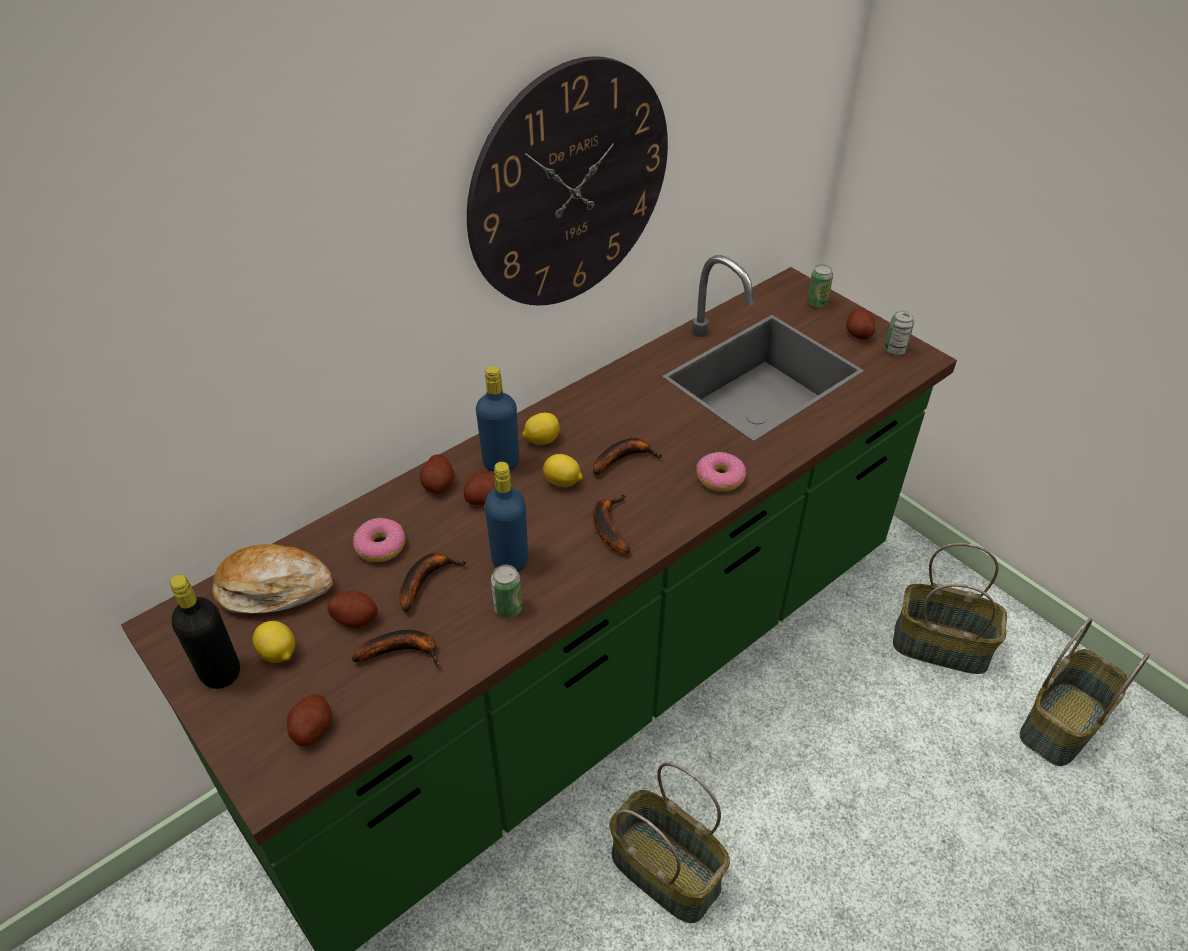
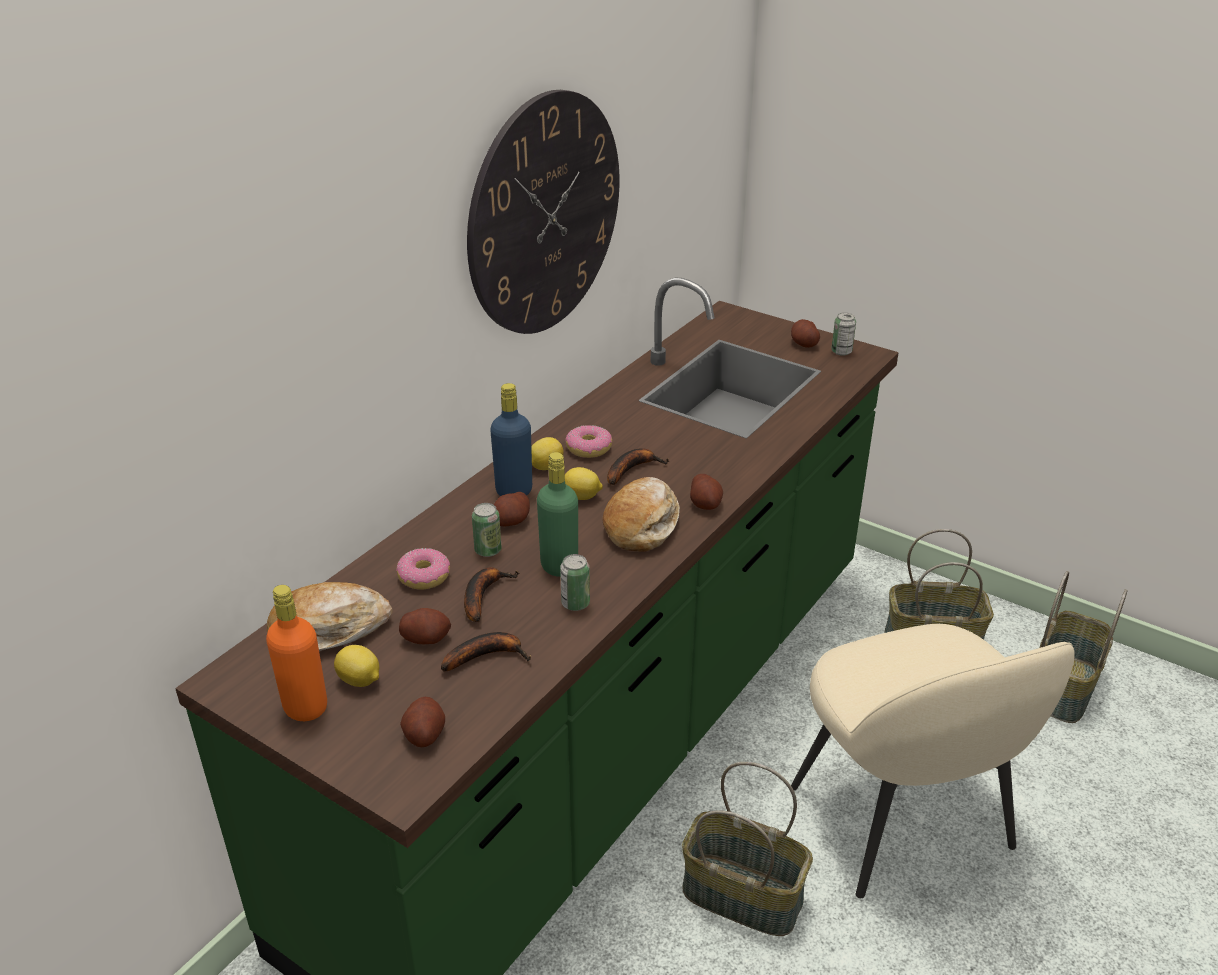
camera: 15 degrees left, 10 degrees down
(220, 672) = (305, 707): black bottle -> orange bottle
(438, 484) = (459, 517): potato -> potato (705, 503)
(510, 560) = (559, 566): blue bottle -> green bottle
(608, 527) = (642, 524): banana -> bread
(720, 478) = (729, 471): donut -> donut (589, 448)
(817, 302) = (756, 325): can -> can (488, 550)
(846, 833) = (903, 822): none -> beige chair

